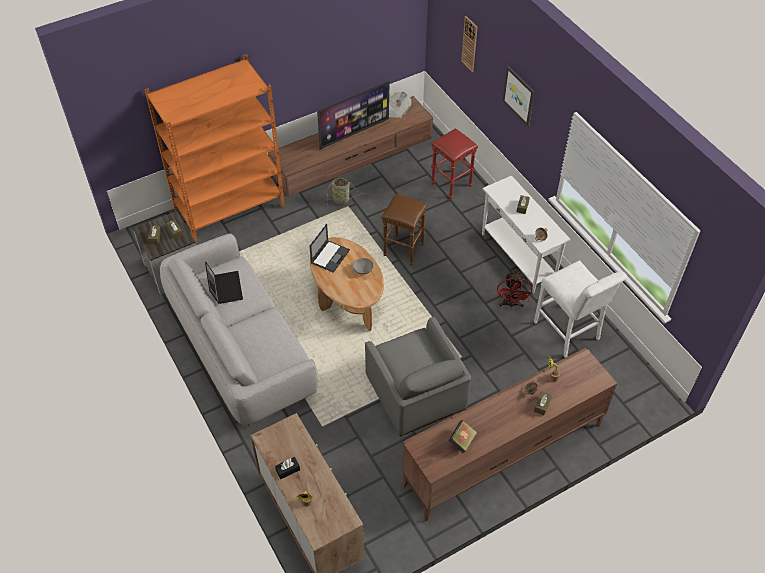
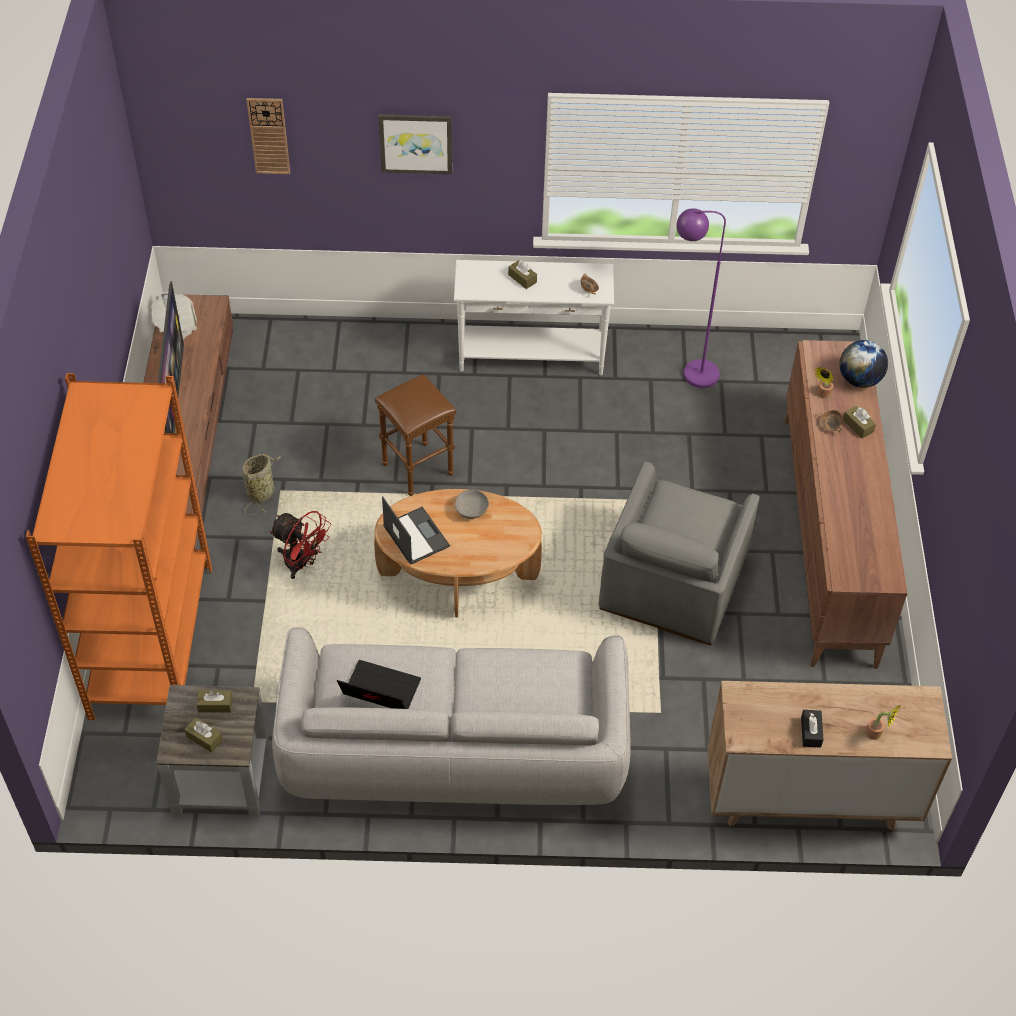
camera: 60 degrees left, 0 degrees up
(415, 392) = (672, 579): grey armchair -> grey armchair turned 105 degrees clockwise
(452, 184) = (342, 354): red stool -> none
(462, 441) = (863, 530): book -> none
(511, 304) = (602, 405): red fan -> red fan (302, 564)
(568, 333) = (689, 375): white stool -> purple floor lamp
(580, 391) = (859, 380): none -> globe

